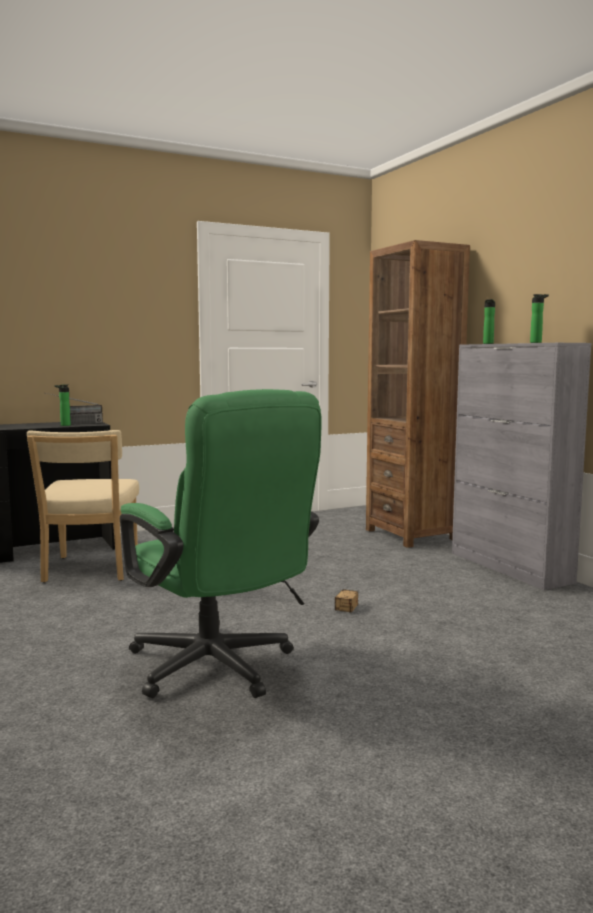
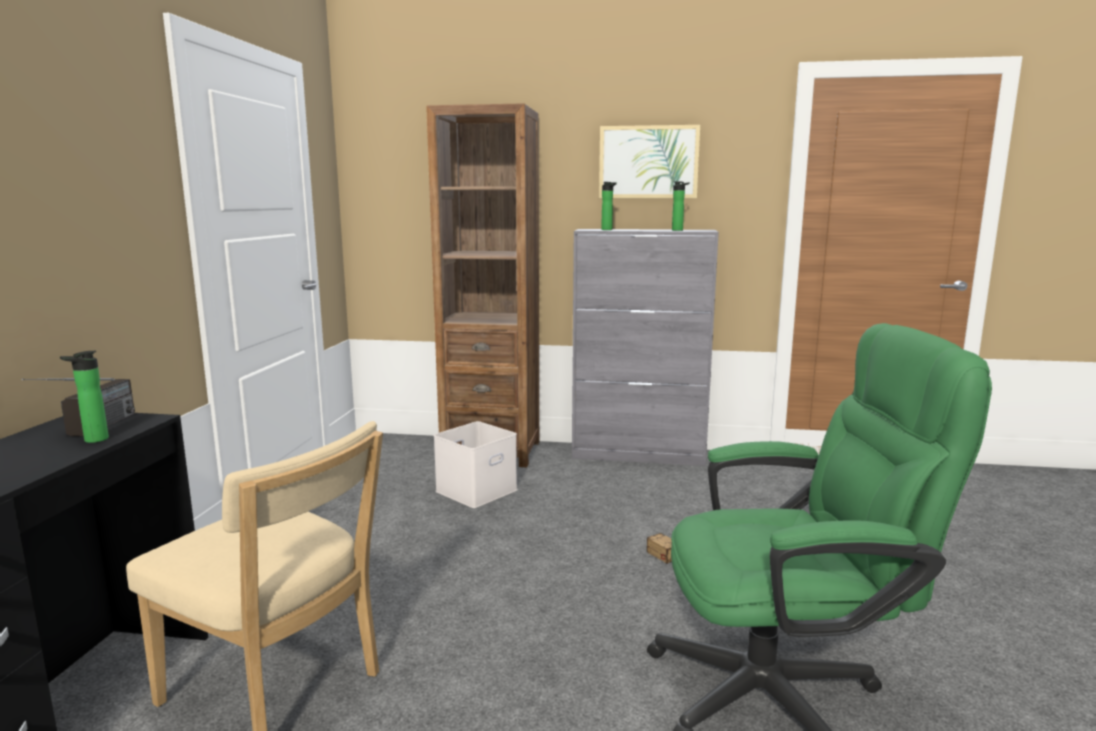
camera: 55 degrees left, 5 degrees up
(345, 546) = (476, 490): none -> white storage box
(543, 278) = (648, 162): none -> picture

